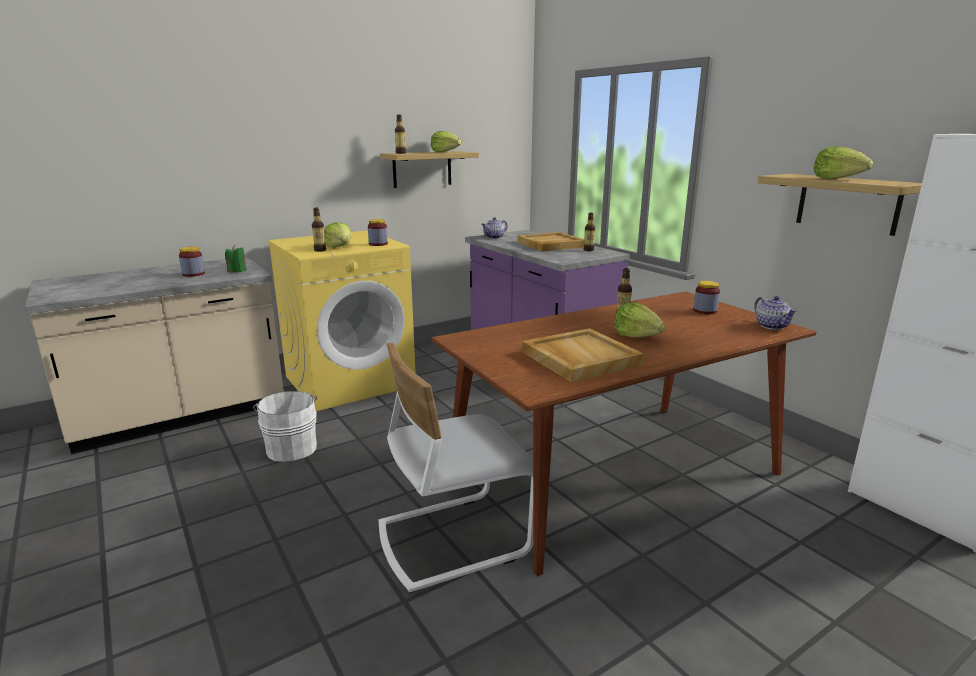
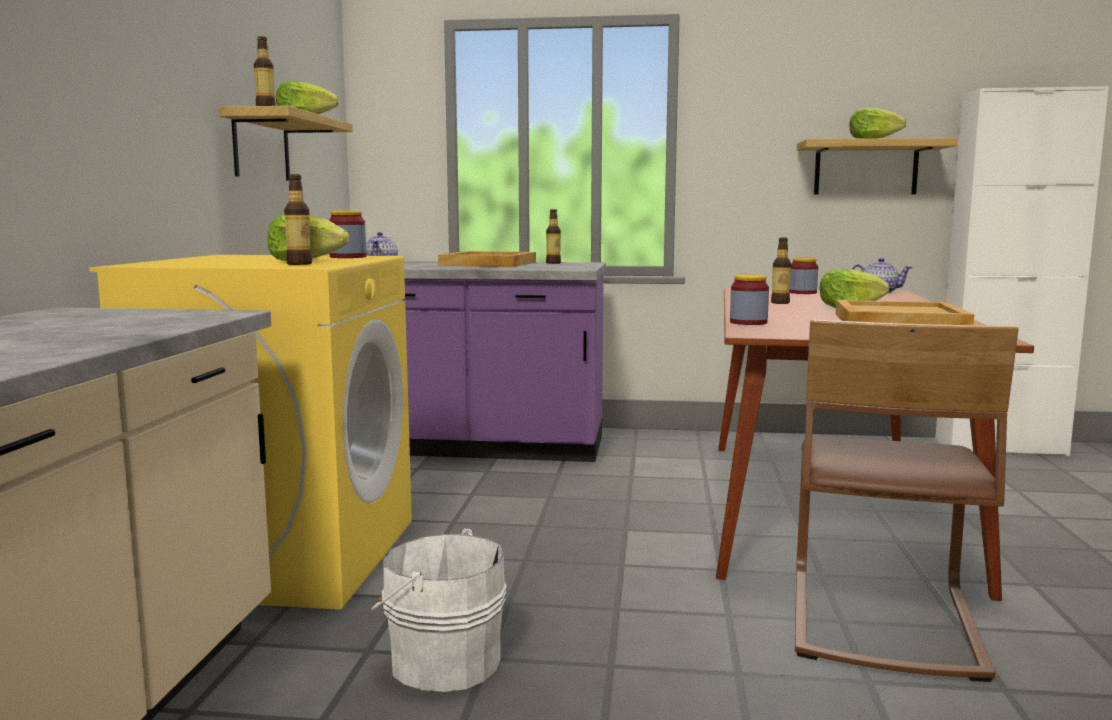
camera: 50 degrees left, 10 degrees down
(193, 274) = (84, 327): jar -> jar (748, 322)
(237, 271) = (166, 315): green candle -> none
(452, 538) = (879, 620): white chair -> brown chair

